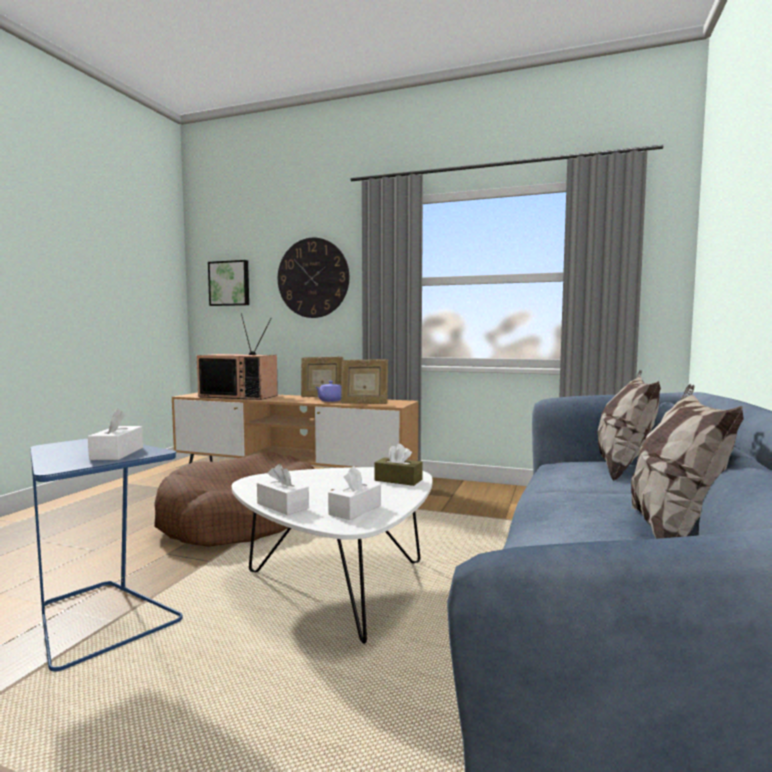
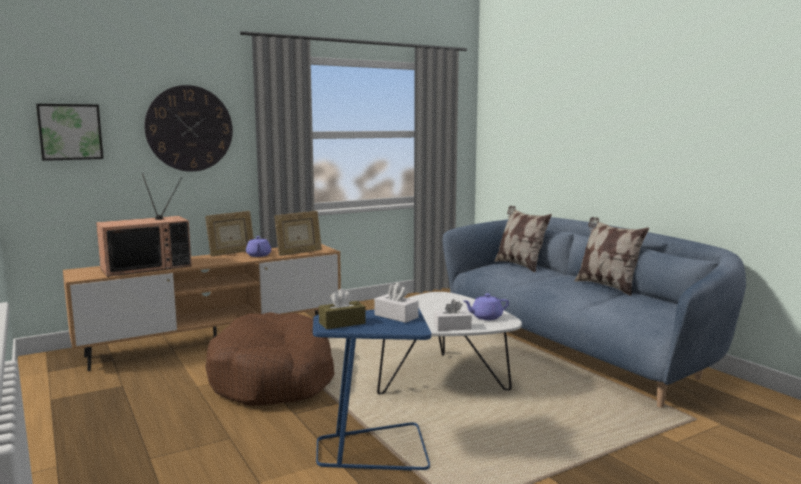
camera: 50 degrees left, 5 degrees up
(355, 510) = (486, 317): white tissue box -> purple teapot
(398, 480) = (448, 299): brown tissue box -> brown tissue box (342, 323)

